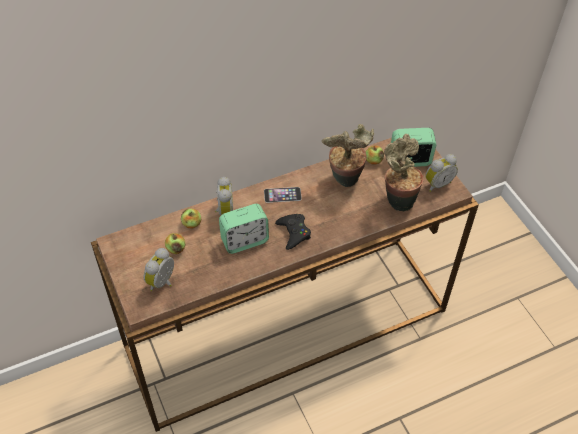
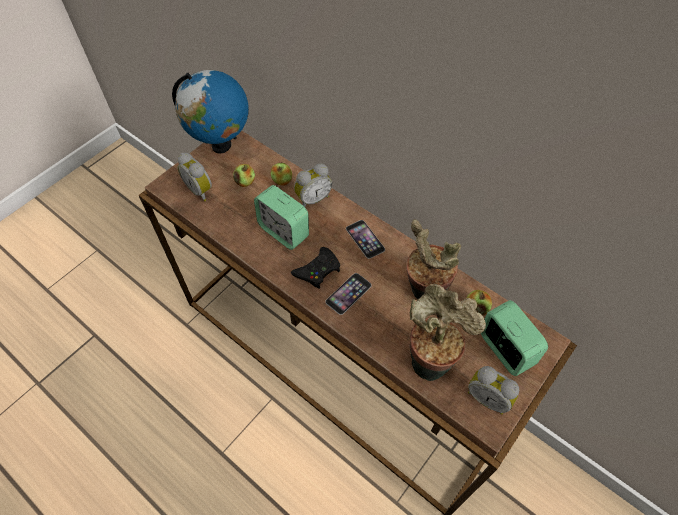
camera: 65 degrees right, 5 degrees up
(121, 252) = (221, 145): none -> globe
(163, 282) = (201, 190): alarm clock -> alarm clock turned 135 degrees counterclockwise
(324, 223) = (348, 293): none -> phone

